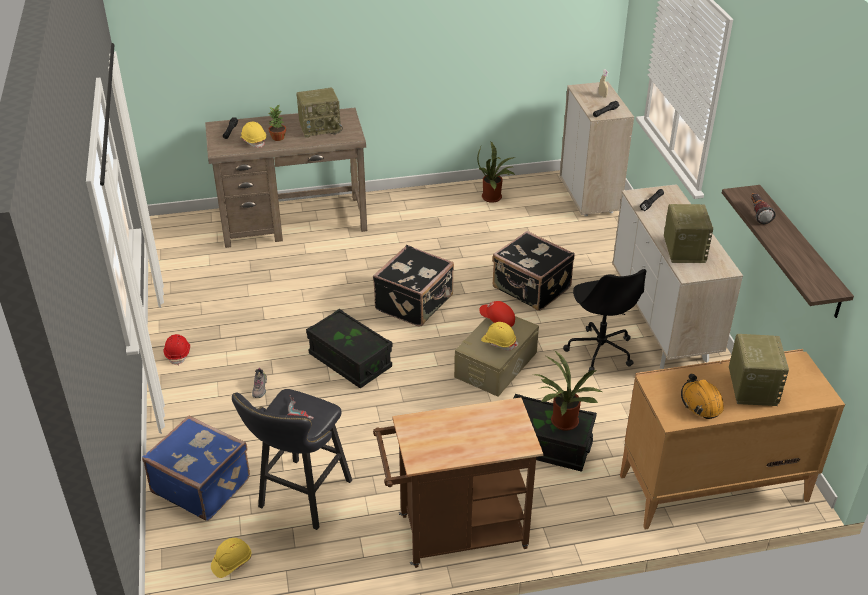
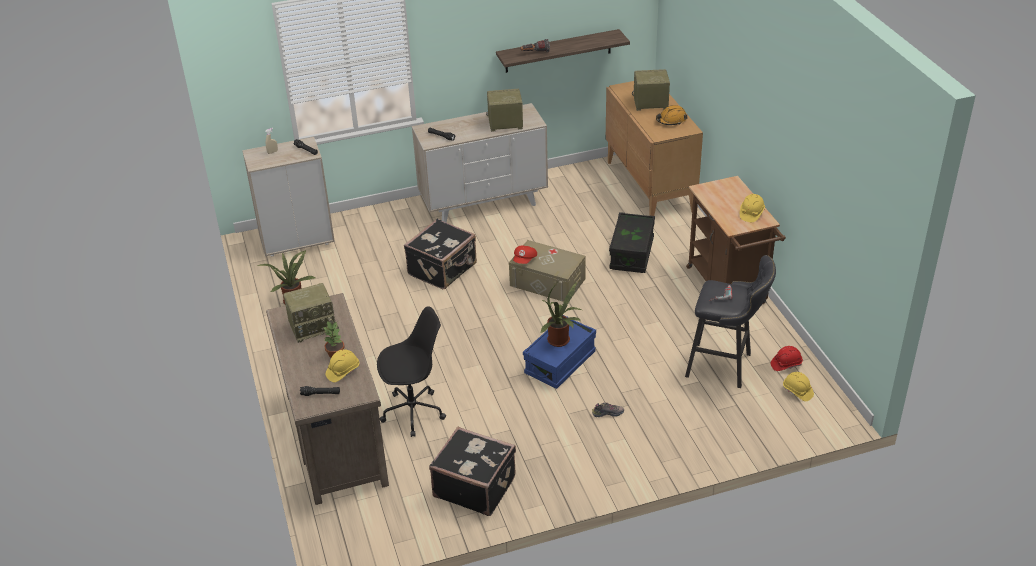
camera: 95 degrees left, 0 degrees up
(178, 354) = (573, 480): red hard hat -> red hard hat (786, 364)
(202, 484) = (729, 425): blue suitcase -> none
(320, 127) = (313, 327): radio -> radio turned 90 degrees clockwise
(350, 361) = (560, 363): black storage box -> blue storage box
(415, 303) = (472, 334): black suitcase -> black suitcase (475, 486)
(498, 342) = (553, 258): yellow hard hat -> yellow hard hat (751, 213)
(562, 423) = (633, 227): potted plant -> potted plant (560, 341)
(601, 352) = (522, 232): black office chair -> black office chair (415, 412)

